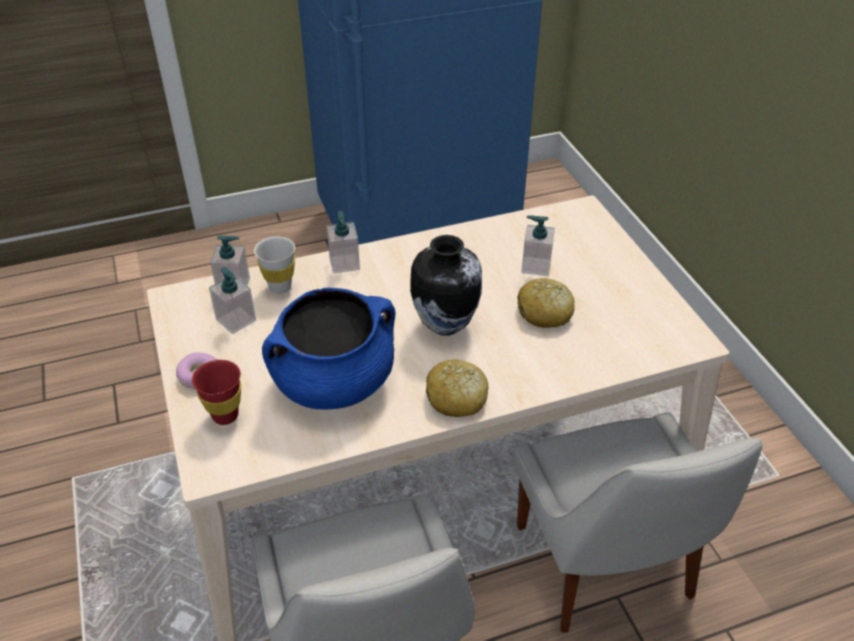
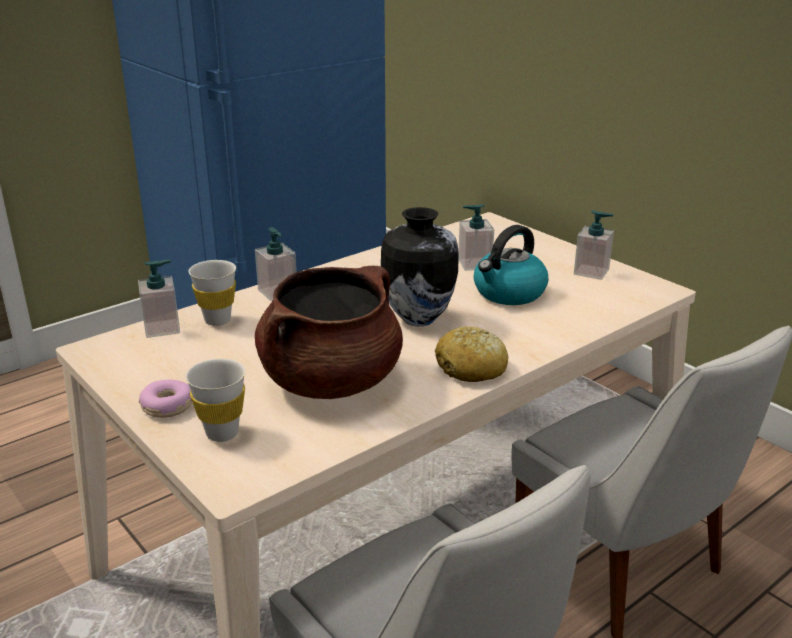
camera: 20 degrees left, 15 degrees down
(225, 416) = (222, 433): red cup -> white cup
(236, 320) = (183, 354): soap dispenser -> soap dispenser (591, 272)
(334, 382) = (331, 381): blue cooking pot -> brown cooking pot
(544, 312) = (508, 293): bread -> kettle

